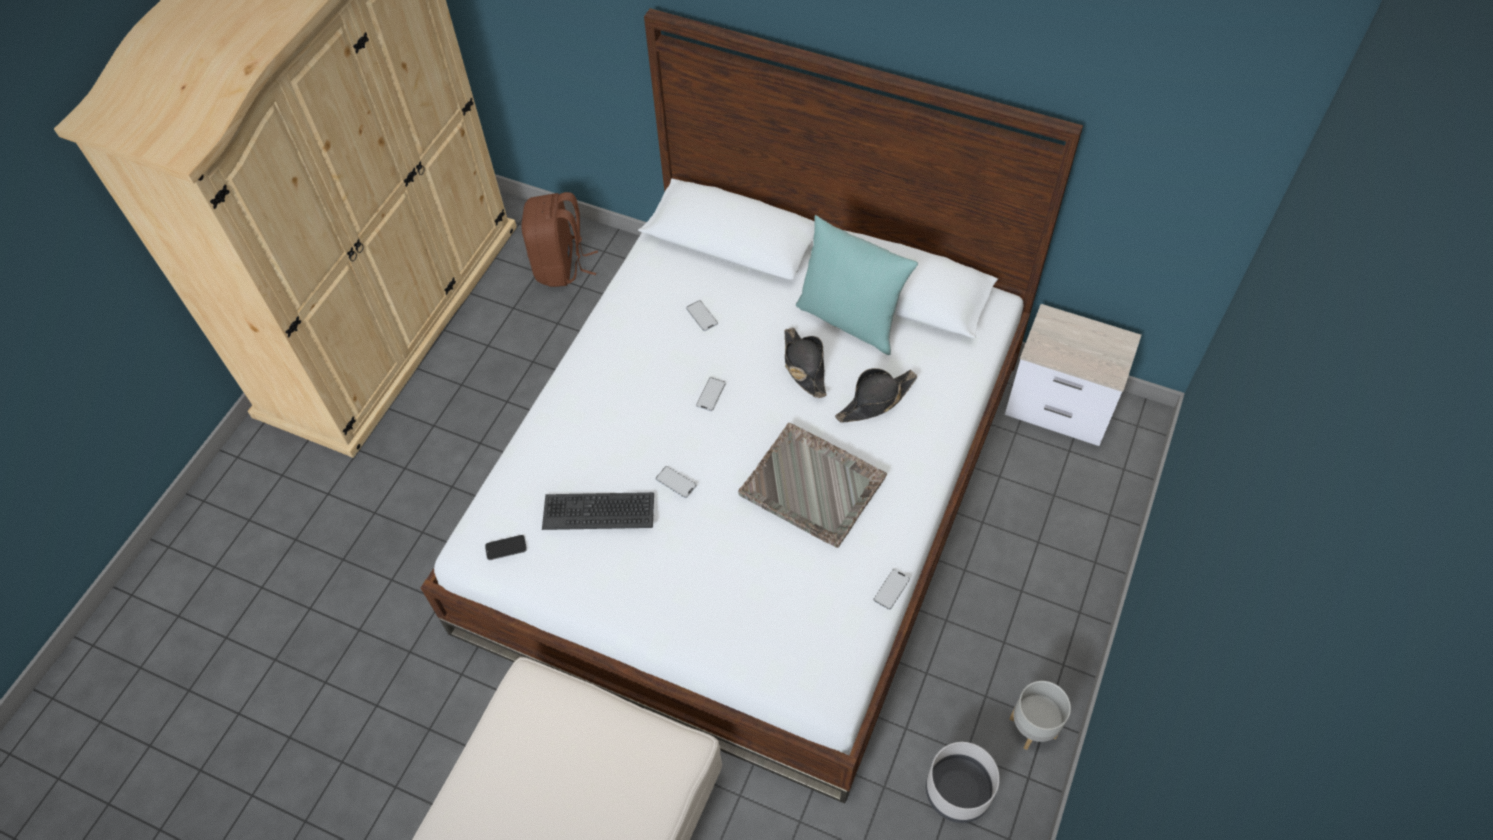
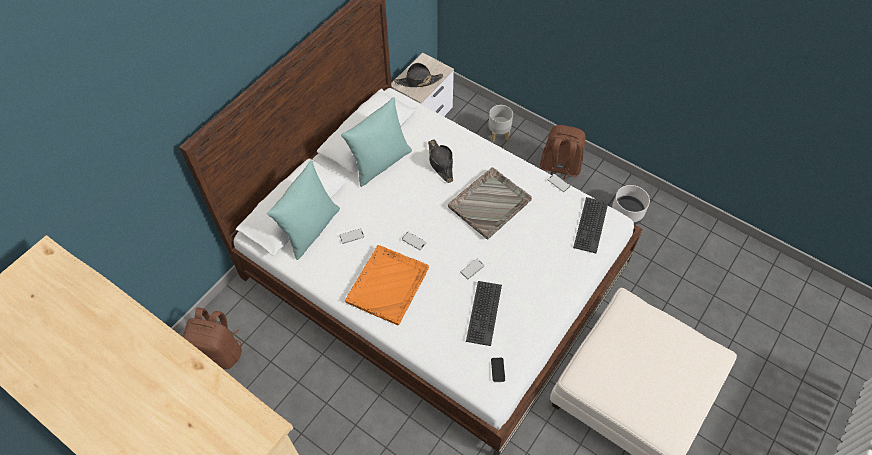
camera: 80 degrees left, 0 degrees up
(627, 379) = (388, 284): none -> orange tray
(701, 265) = (310, 229): none -> turquoise pillow
(804, 366) = (406, 191): black hat -> black hat (418, 81)
(811, 653) = (590, 225): none -> keyboard
(1023, 651) = (559, 169): none -> brown backpack
(1033, 728) = (599, 176): grey planter -> grey planter (499, 134)

